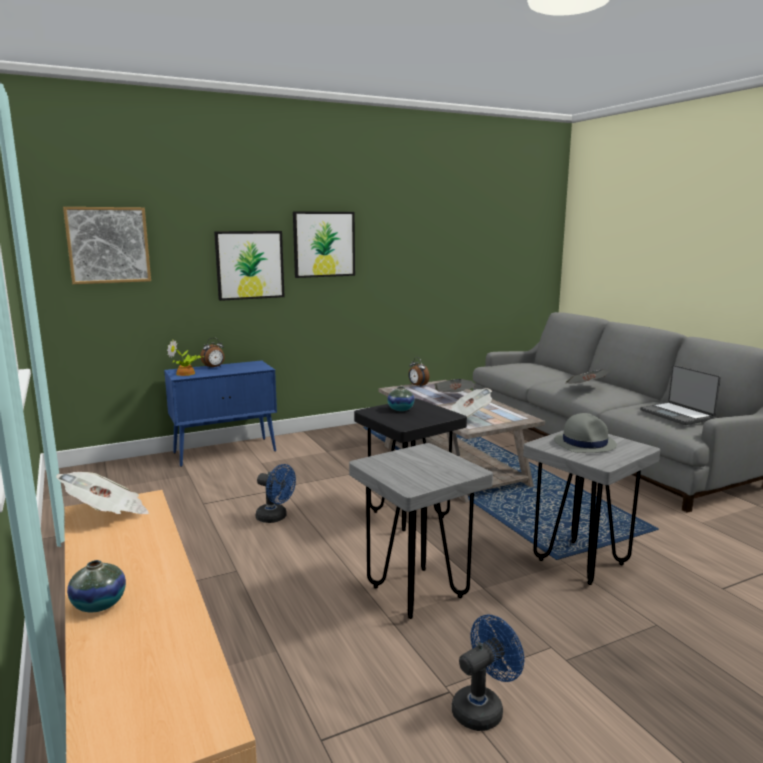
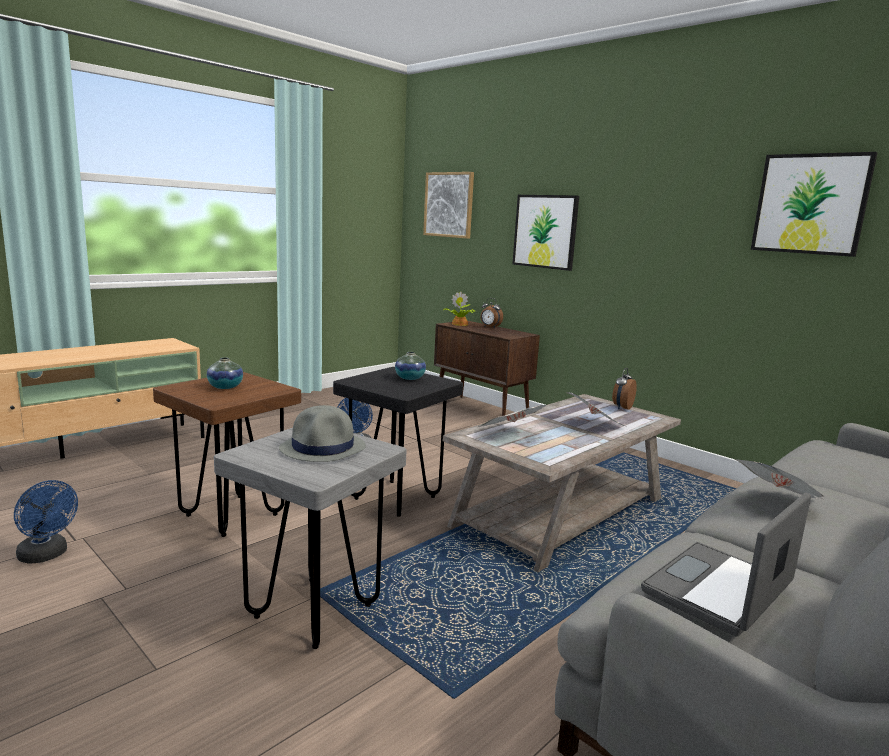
camera: 70 degrees right, 0 degrees up
(99, 604) = (37, 354): vase -> vase (225, 387)
(108, 513) = (159, 344): newspaper -> none
(226, 452) = (481, 411): blue cabinet -> brown cabinet
(324, 244) = (624, 213): picture -> picture (810, 204)
(417, 591) = (232, 515): grey stool -> brown stool

